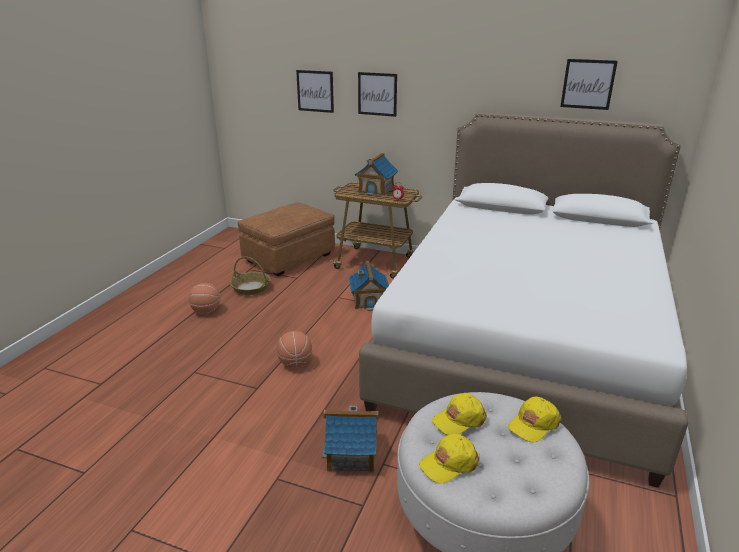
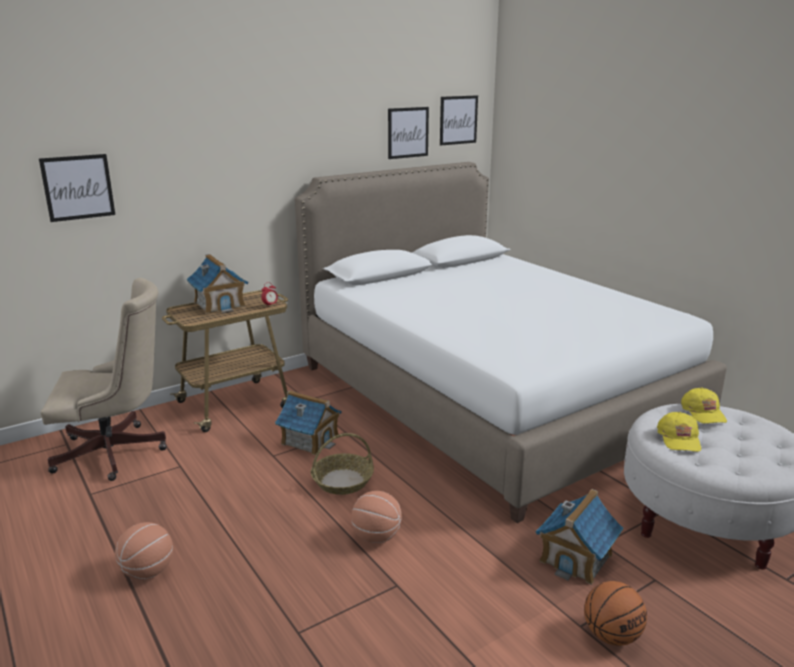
camera: 55 degrees left, 5 degrees down
(250, 288) = (145, 510): basket -> basket (342, 481)
(278, 497) = (611, 635): none -> basketball
(289, 258) = (117, 453): brown ottoman -> beige office chair
(377, 94) = (181, 176): picture -> picture (458, 120)
(449, 463) = (738, 464): yellow cap -> none

